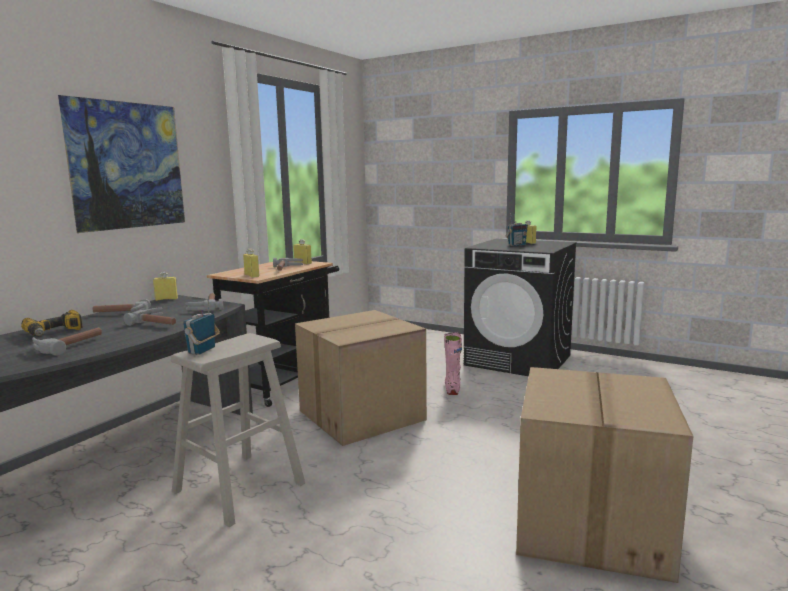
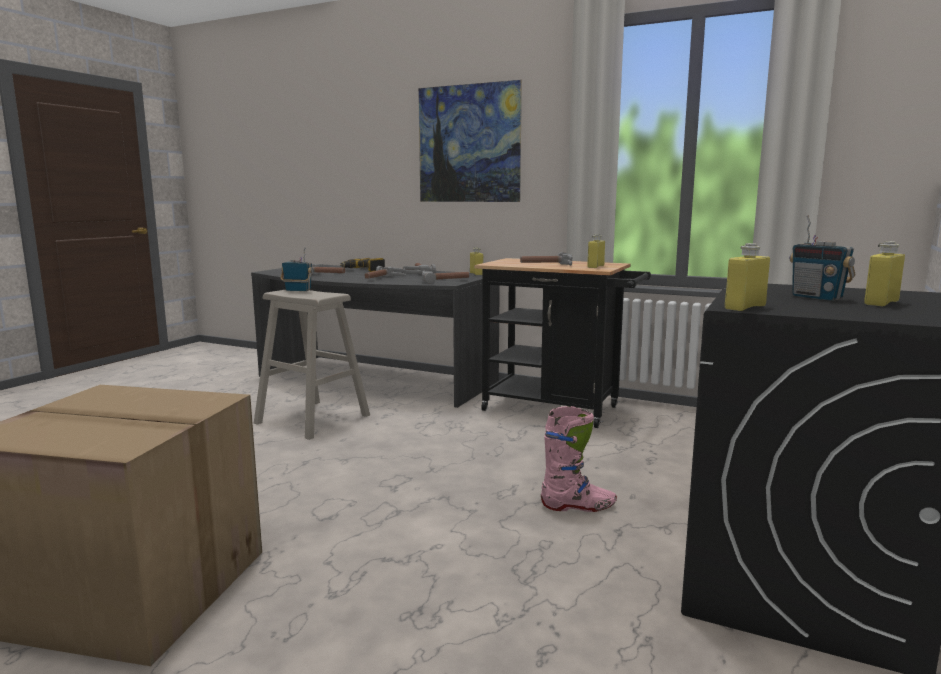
camera: 85 degrees right, 0 degrees up
(252, 276) = (500, 263): yellow bottle -> yellow bottle (745, 307)
(361, 416) = (461, 452): cardboard box -> none

